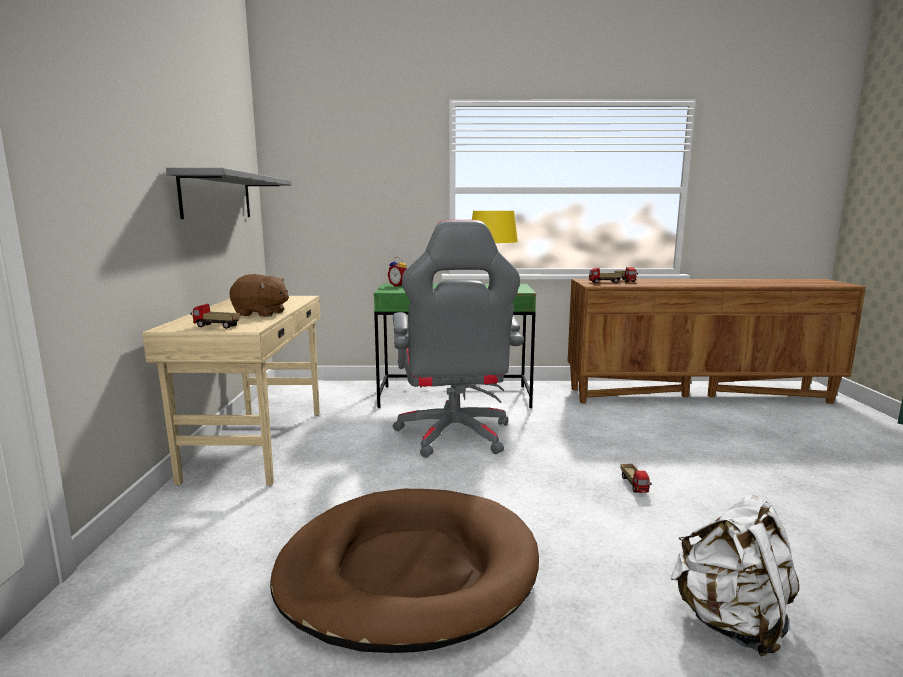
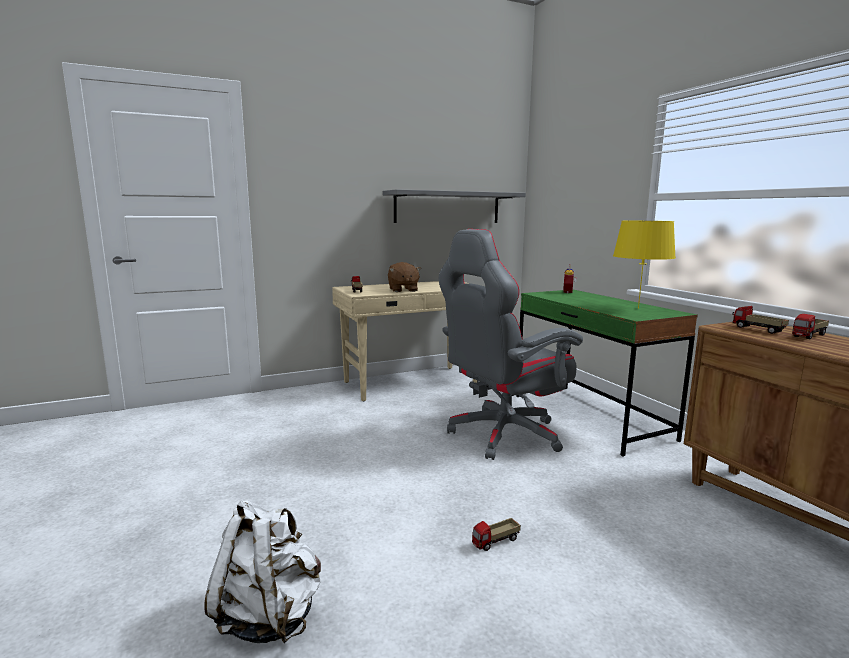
camera: 65 degrees right, 0 degrees up
(407, 572) = (289, 462): brown dog bed -> none

